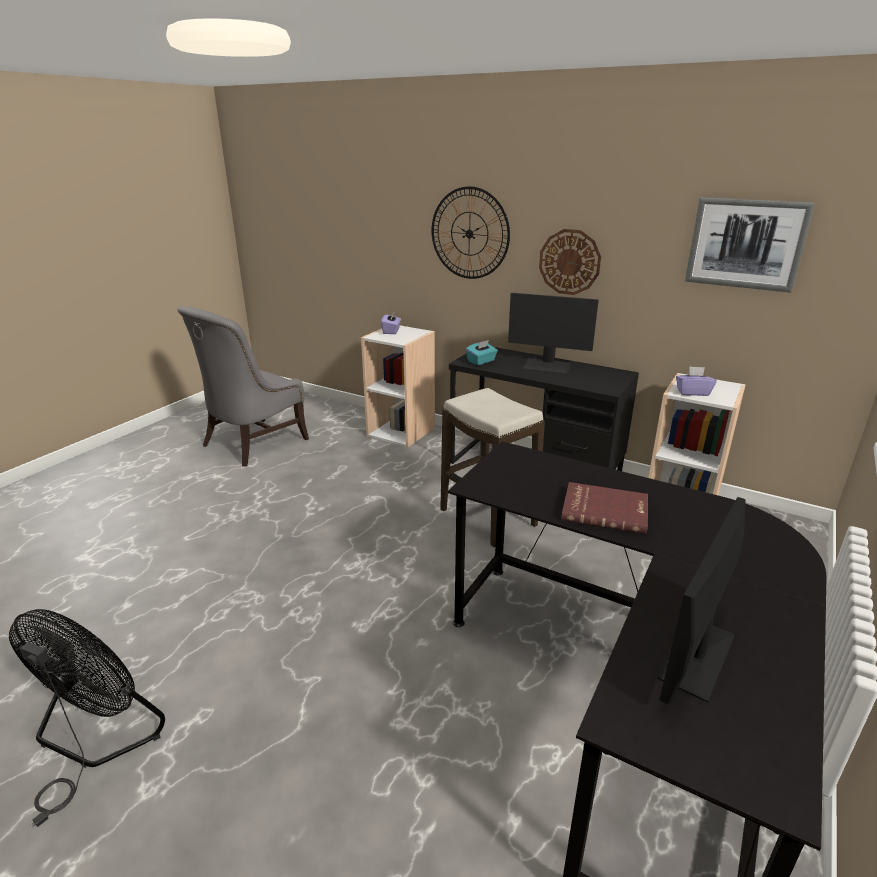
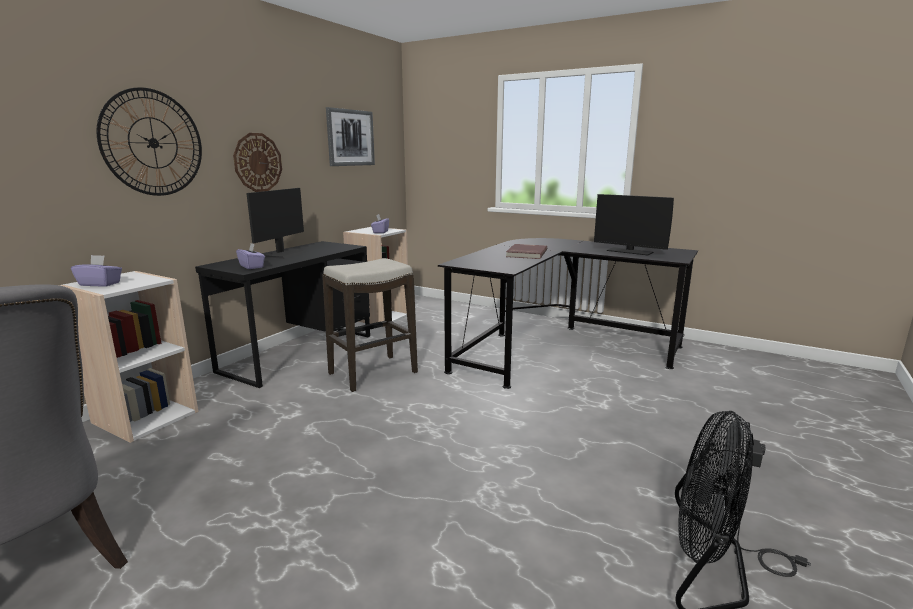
camera: 90 degrees left, 10 degrees down
(481, 361) = (252, 266): turquoise tissue box -> purple tissue box

